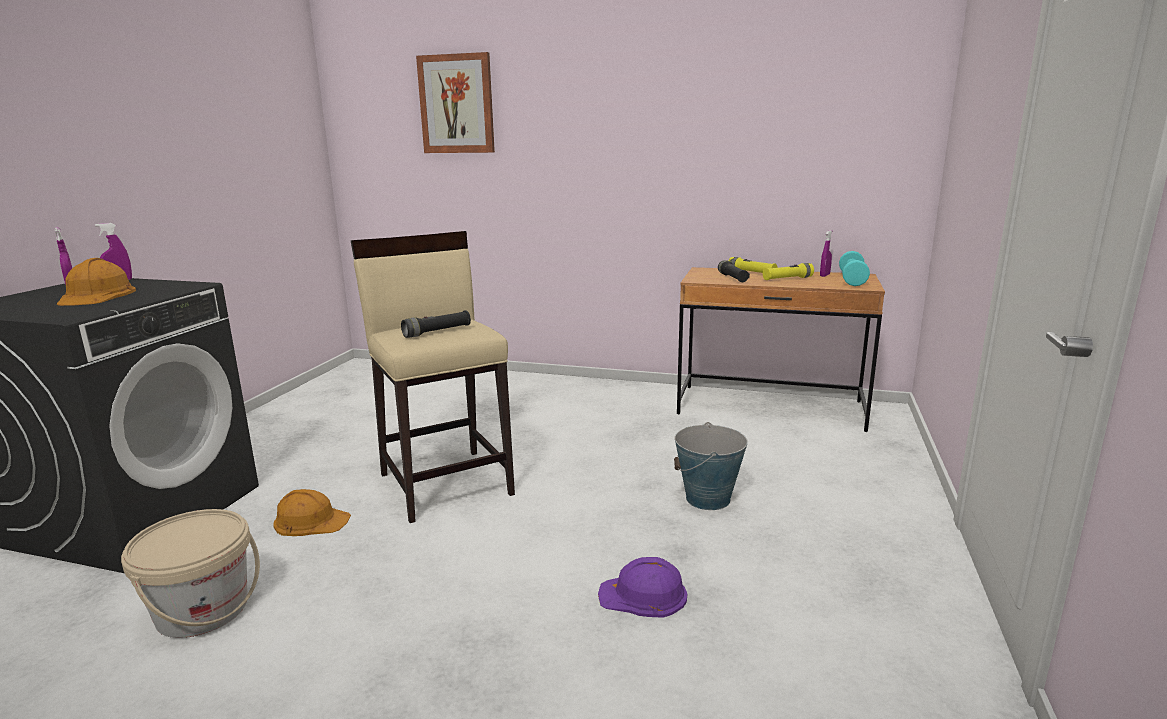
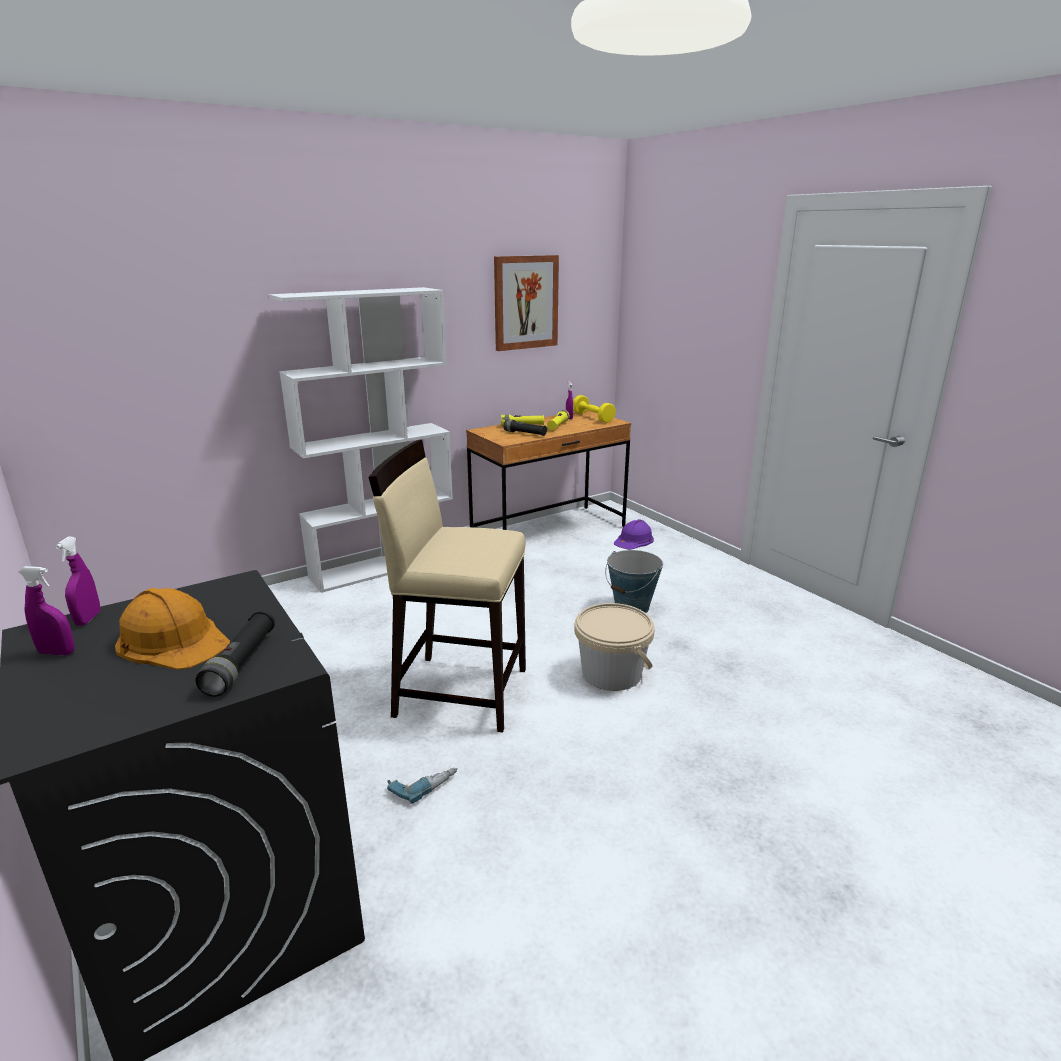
camera: 50 degrees left, 5 degrees up
(203, 610) = (505, 894): beige bucket -> beige bucket (611, 673)
(311, 521) = (423, 784): orange hard hat -> power drill
(437, 332) = (474, 545): black flashlight -> black flashlight (241, 663)
(456, 104) = (193, 284): picture -> picture (525, 302)
(580, 383) = (384, 566): none -> white bookcase
(643, 595) = (711, 678): purple hard hat -> purple hard hat (634, 540)
(852, 280) = (593, 417): turquoise dumbbell -> yellow dumbbell

